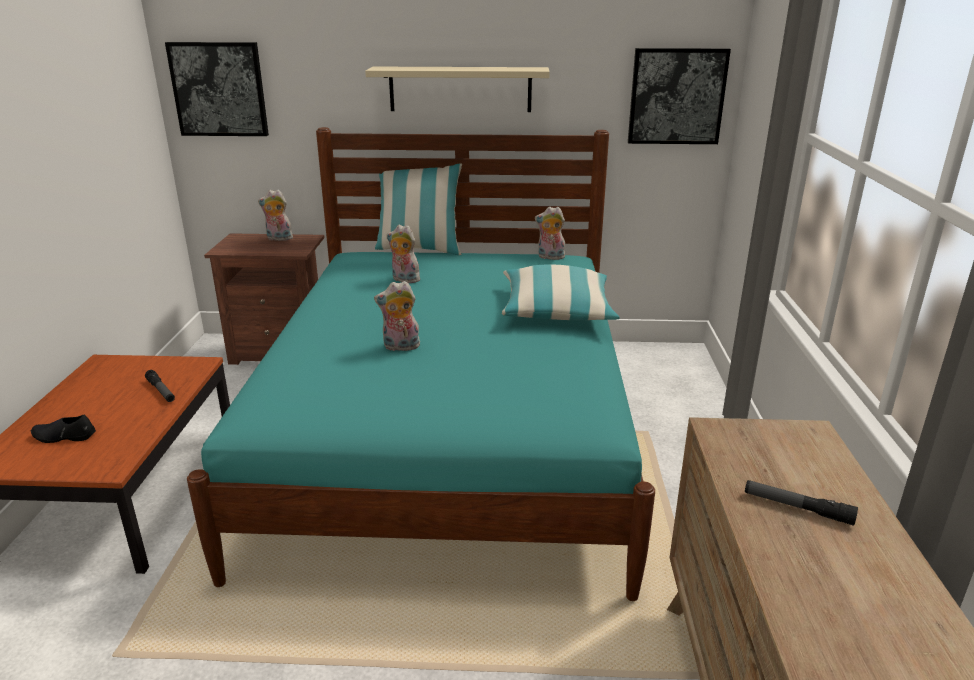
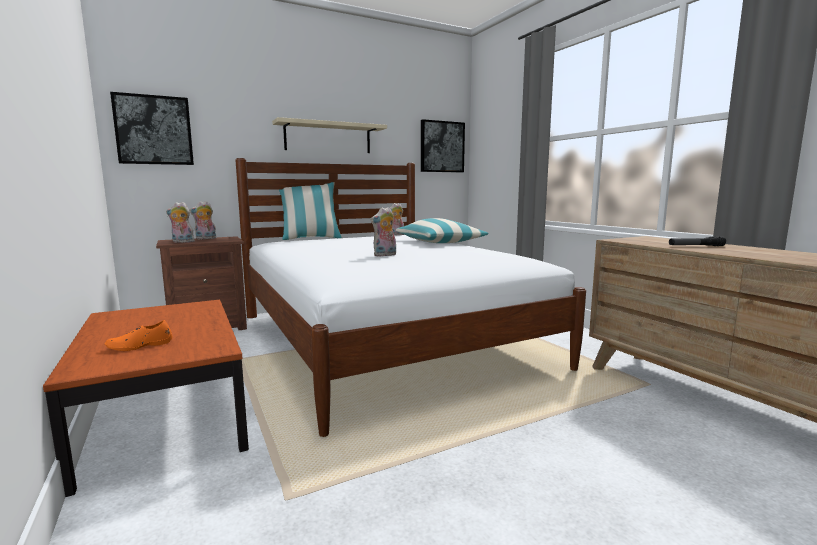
camera: 30 degrees left, 15 degrees down
(64, 436) = (140, 345): black shoe -> orange shoe
(161, 391) = (195, 316): flashlight -> none
(404, 280) = (330, 243): plush toy -> plush toy (182, 242)
(449, 436) = (384, 339): turquoise bed -> white bed

